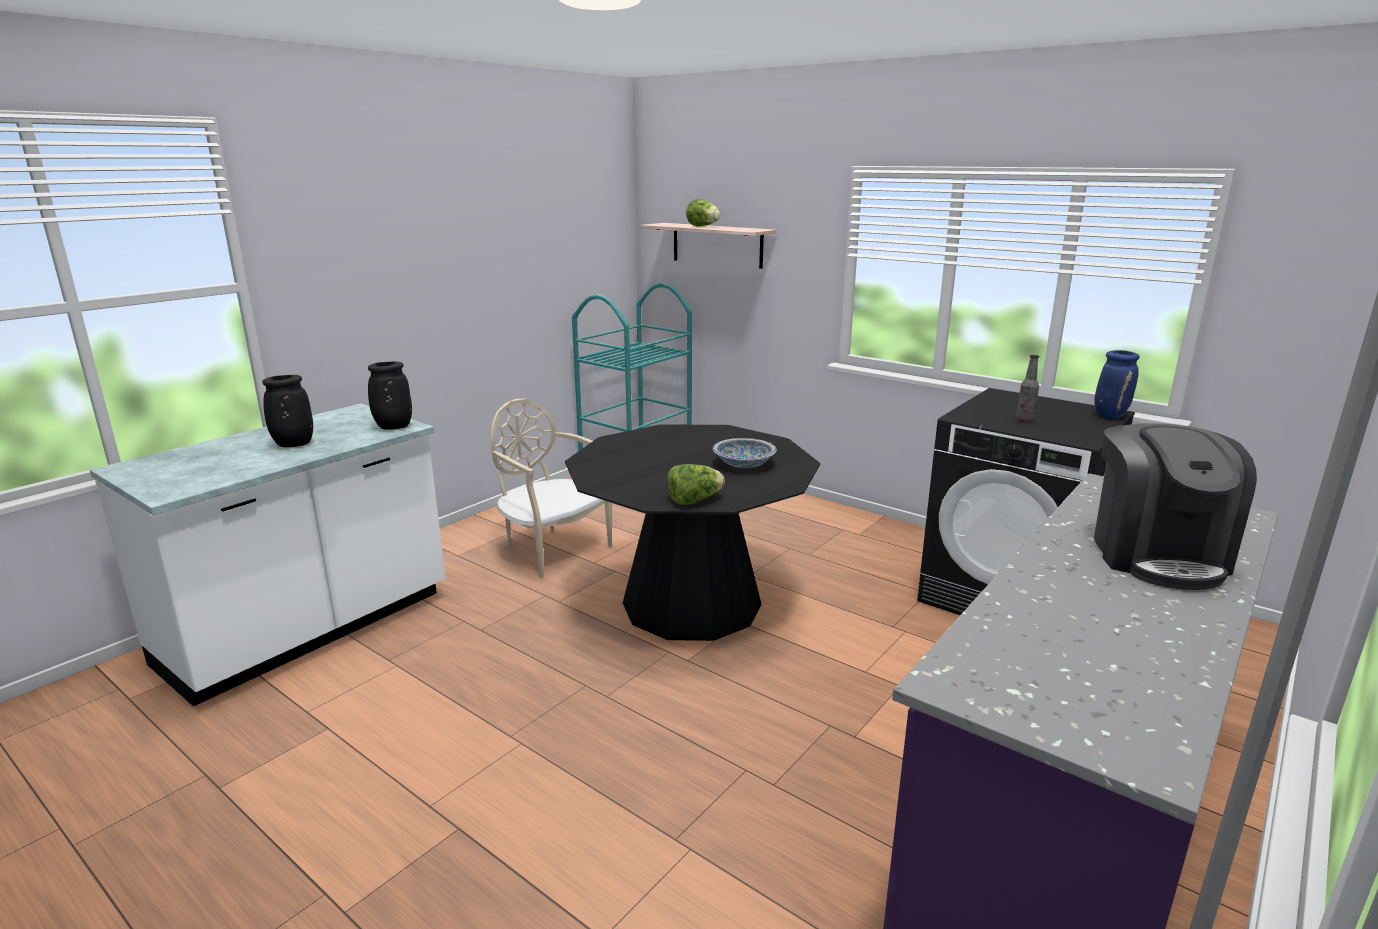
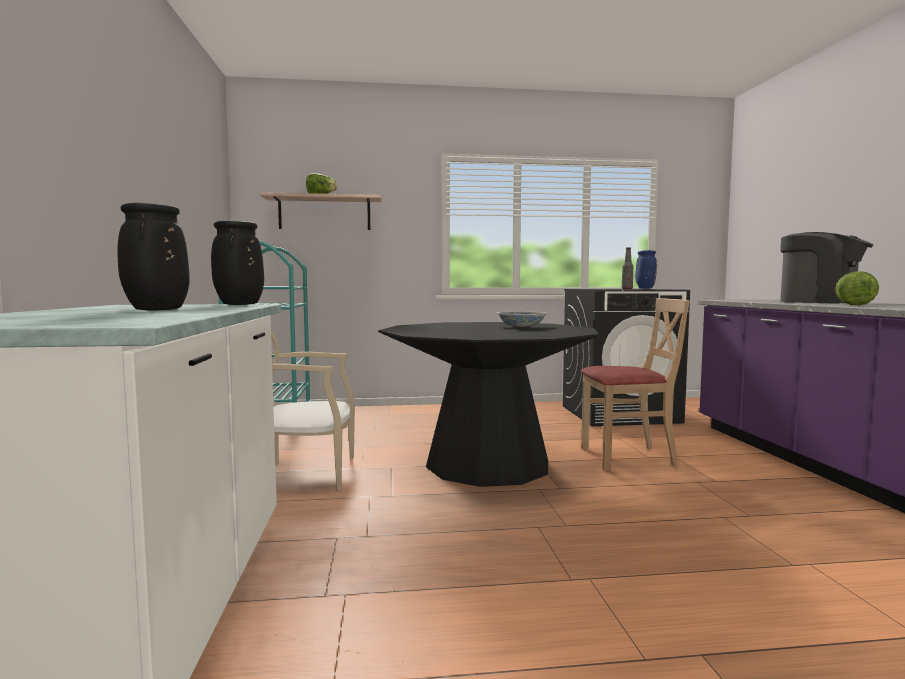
camera: 45 degrees left, 15 degrees down
(694, 501) = (562, 334): lettuce -> lettuce (852, 305)
(841, 660) = (627, 457): none -> beige chair

